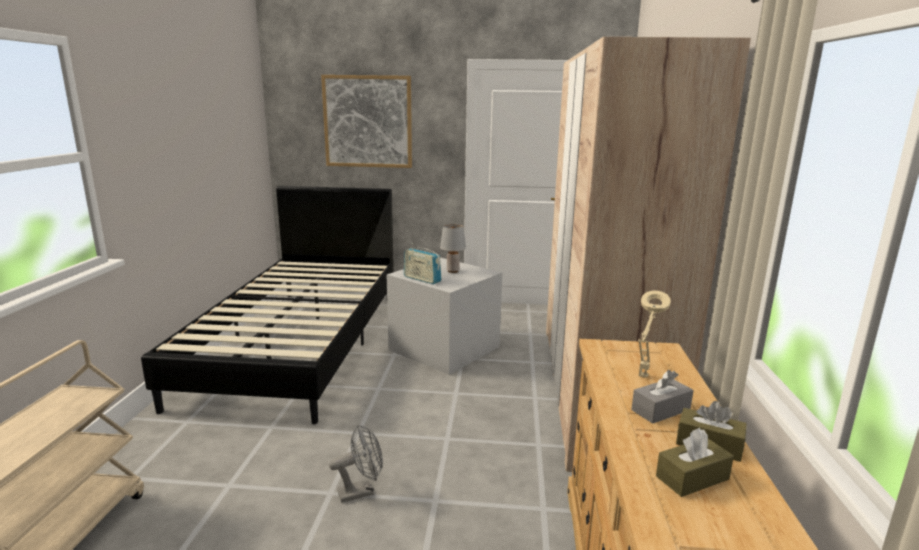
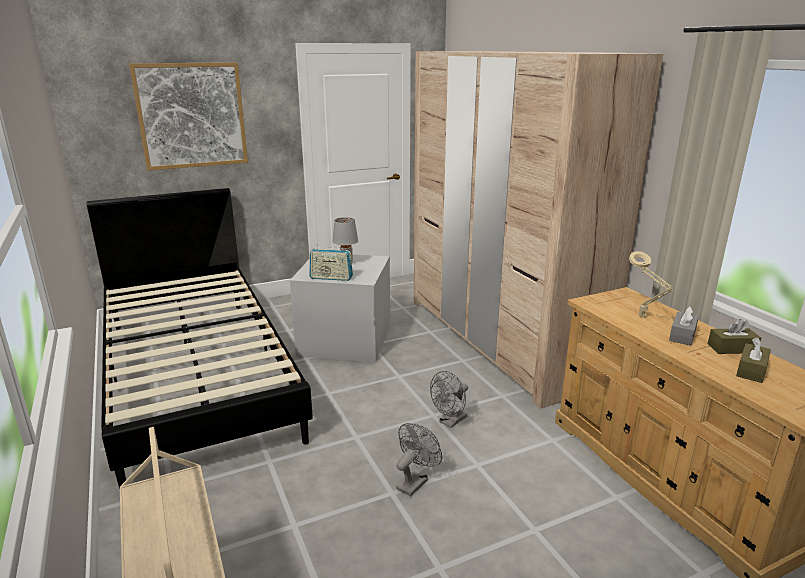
camera: 30 degrees left, 5 degrees up
(456, 450) = (450, 422): none -> grey fan

